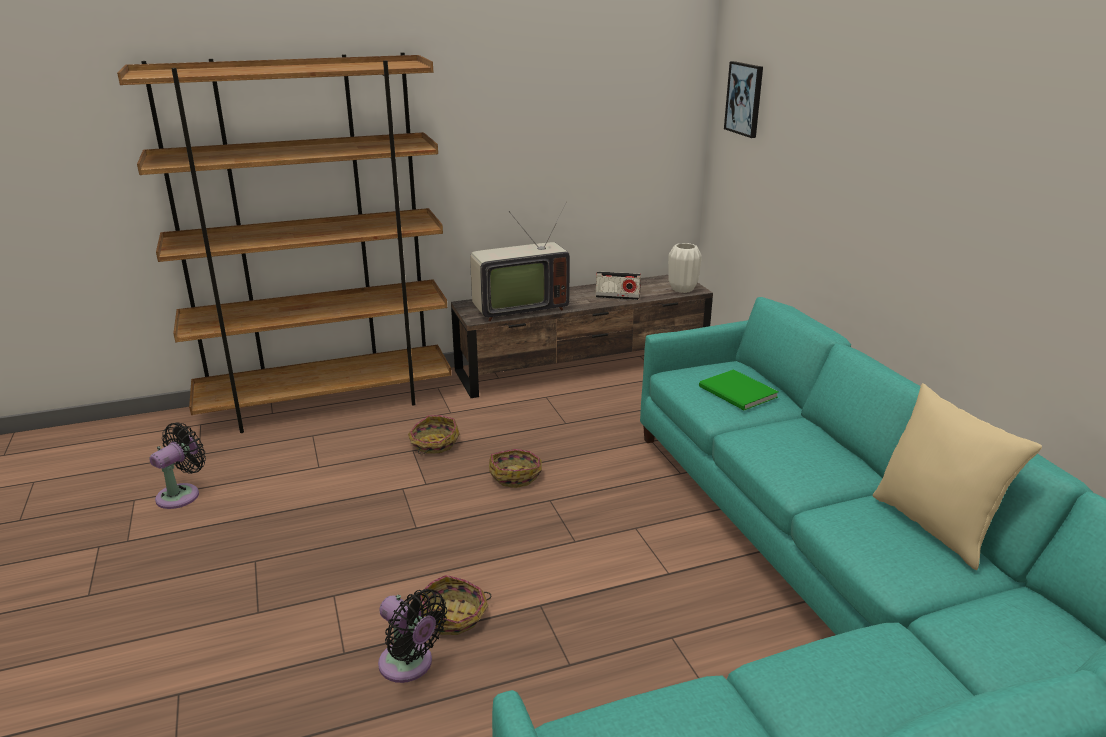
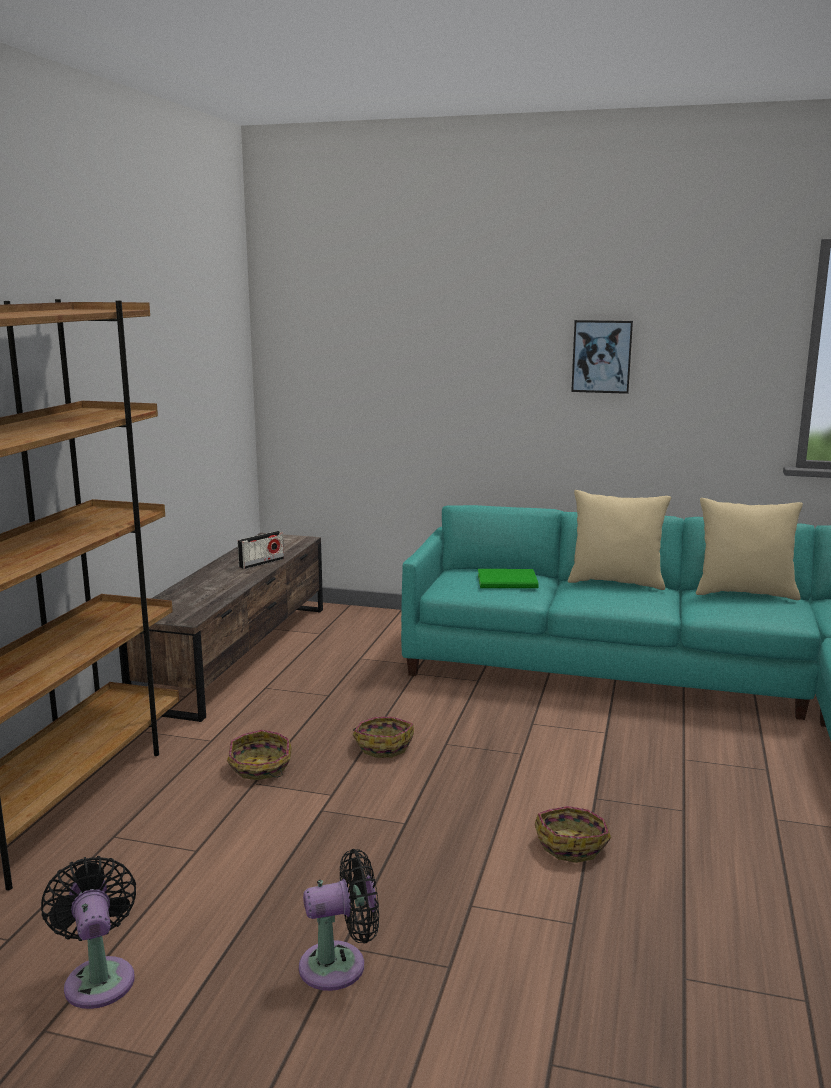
camera: 55 degrees left, 10 degrees down
(409, 665) = (624, 889): black fan -> black fan (340, 965)
(517, 308) = (201, 599): television -> none
(682, 289) = (294, 542): white vase -> none
(744, 99) = (315, 341): picture -> picture (601, 356)
(834, 443) = (616, 582): none -> beige pillow

